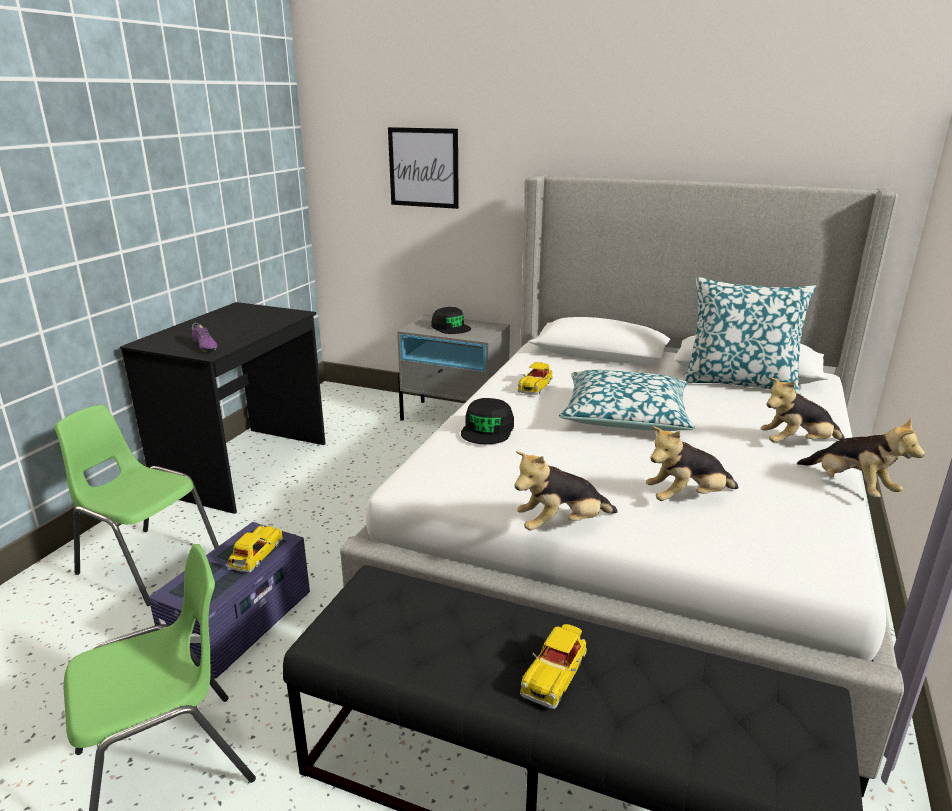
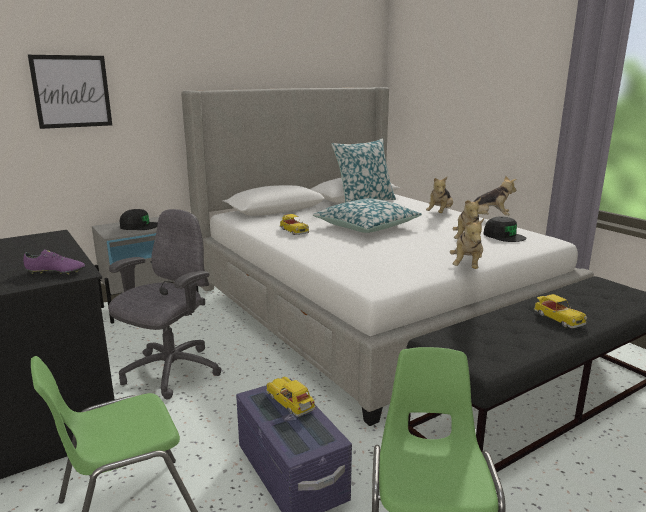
camera: 55 degrees left, 5 degrees down
(349, 486) = (170, 372): none -> grey office chair
(488, 430) = (337, 252): black cap -> black cap (504, 236)

